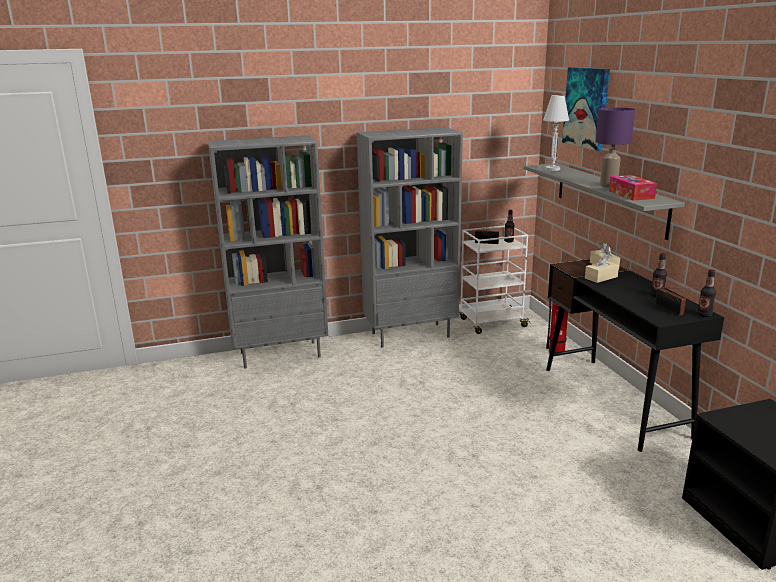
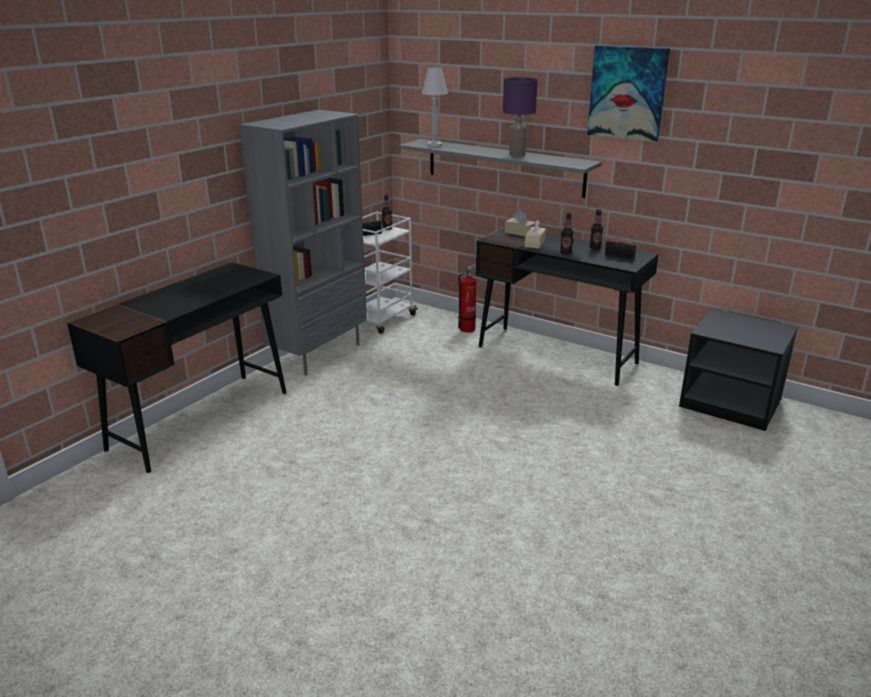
camera: 40 degrees left, 5 degrees up
(281, 354) = (202, 419): grey bookcase -> black desk
(586, 108) = (462, 79): picture -> picture (627, 93)
(631, 194) = (552, 160): tissue box -> none
(704, 315) = (646, 255): bottle -> bottle (565, 253)

